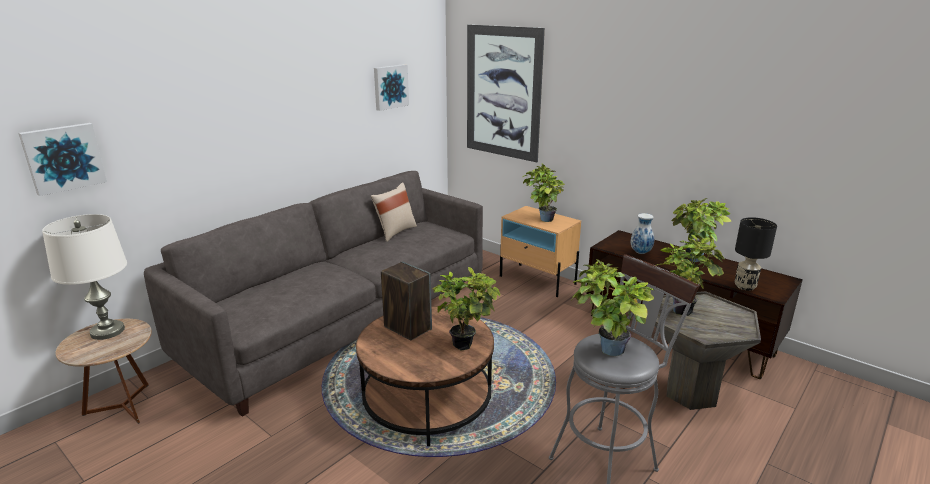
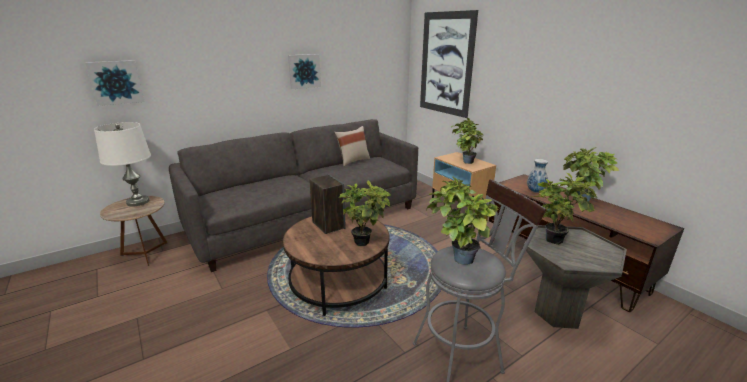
camera: 15 degrees right, 0 degrees up
(390, 87) = (362, 57): picture -> picture (304, 71)
(745, 286) = (622, 227): black table lamp -> none

